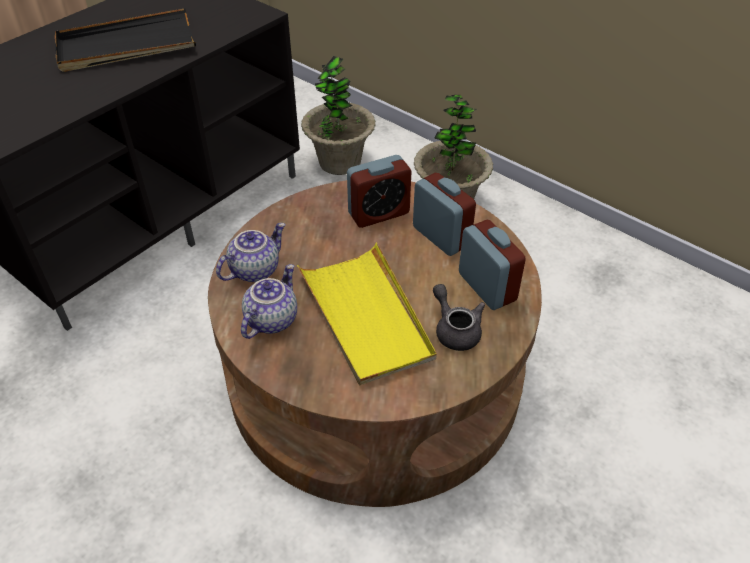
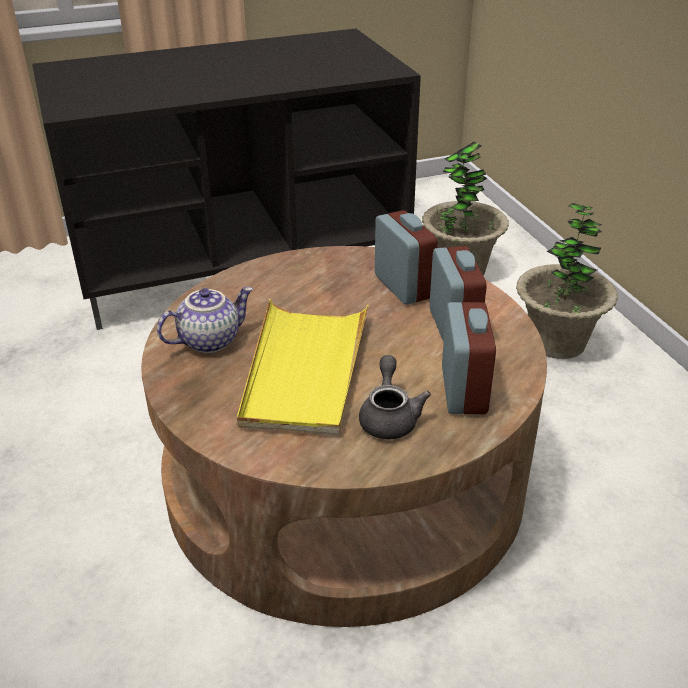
camera: 30 degrees right, 10 degrees down
(126, 46) = (245, 70): black tray -> none
(254, 269) = (234, 295): teapot -> none
(378, 213) = (403, 286): alarm clock -> alarm clock turned 120 degrees counterclockwise

